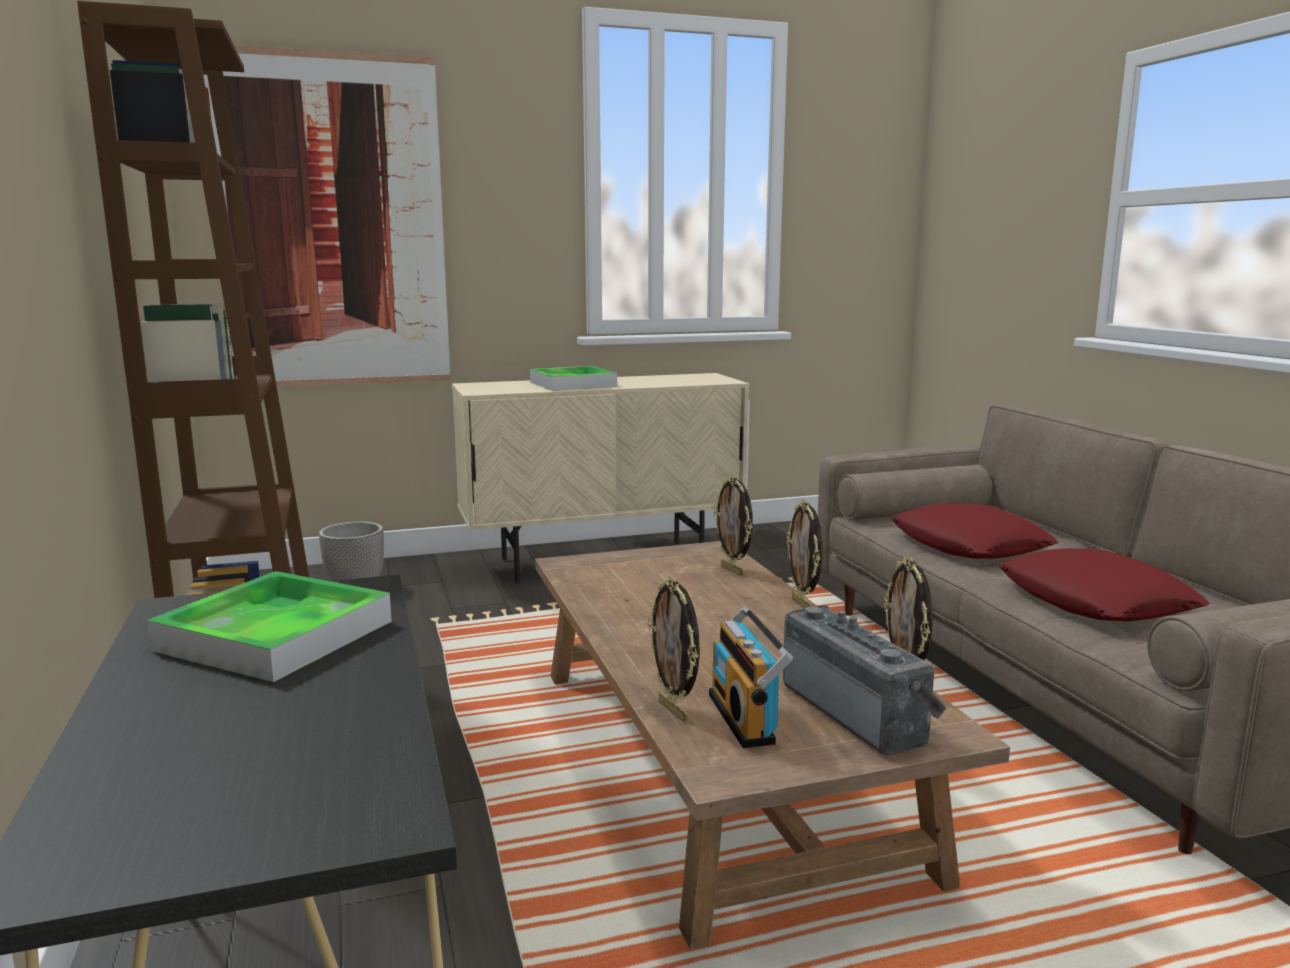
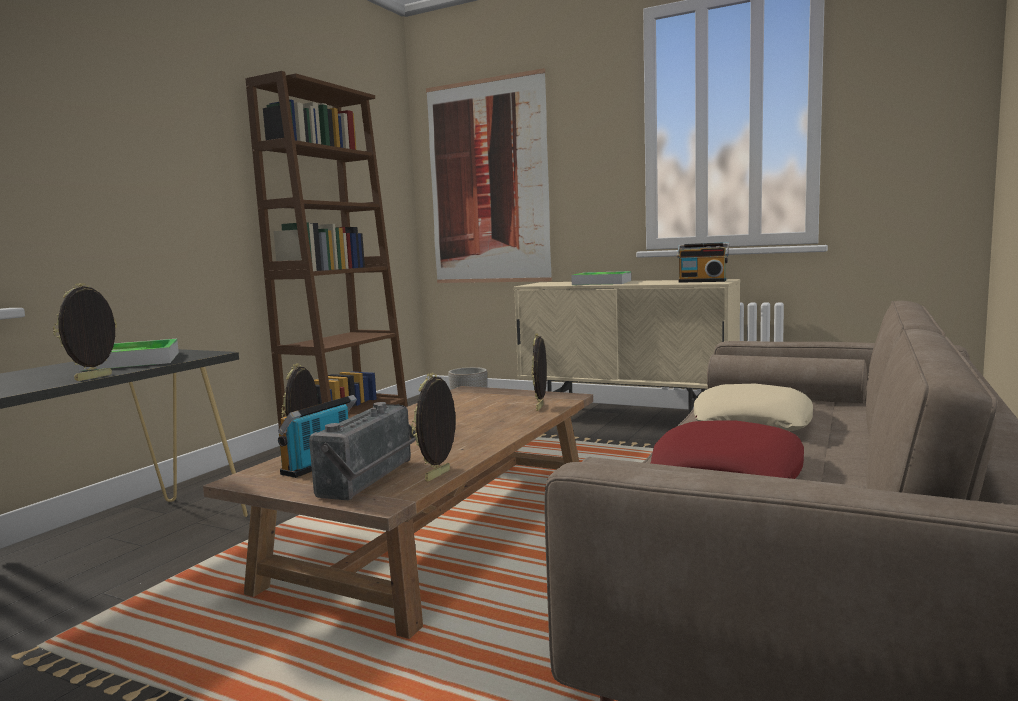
camera: 45 degrees right, 5 degrees down
(698, 379) = (702, 281): none -> radio
(802, 604) = (520, 430): picture frame -> picture frame (94, 378)
(969, 545) = (752, 422): red pillow -> beige pillow

